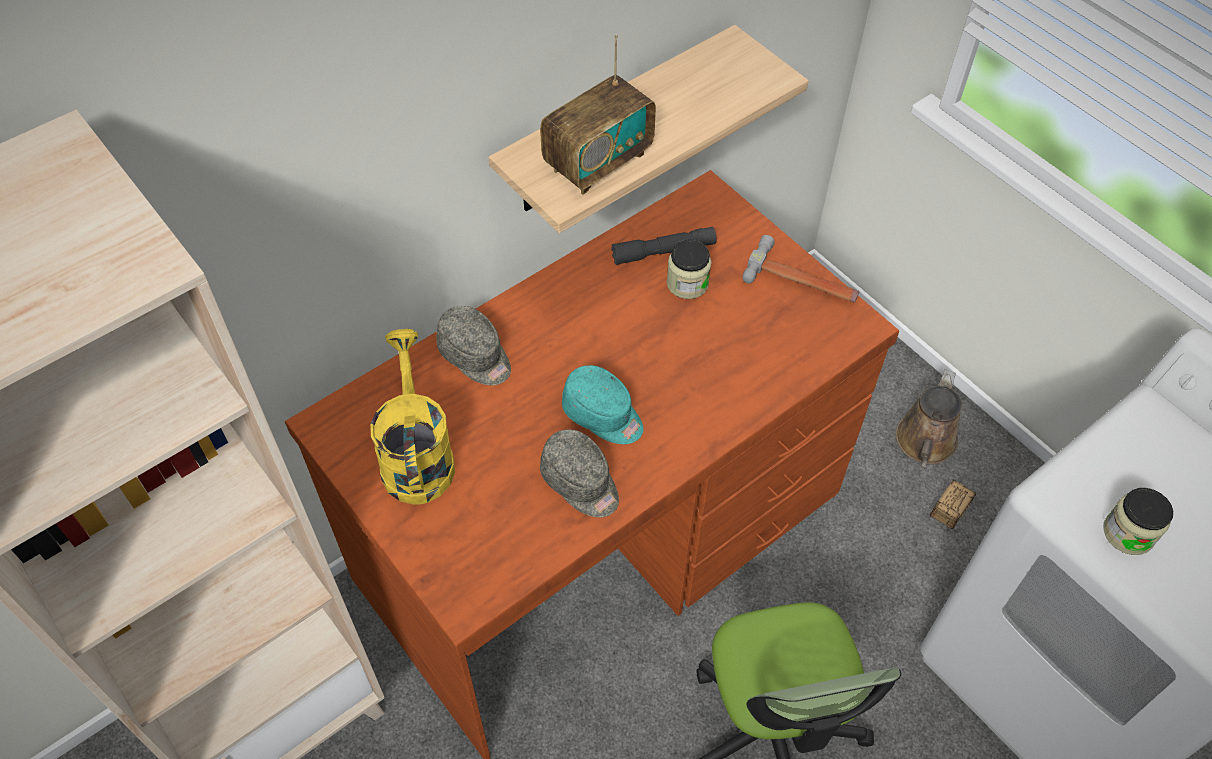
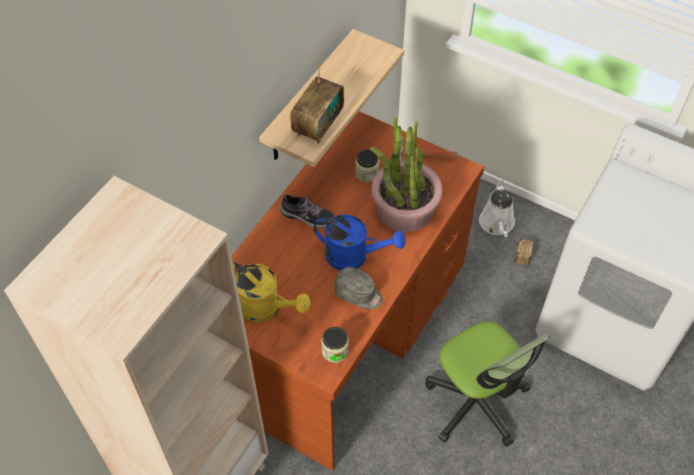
camera: 20 degrees left, 0 degrees up
(416, 455) = (266, 308): yellow watering can -> yellow watering can turned 150 degrees clockwise
(476, 356) = (272, 246): grey cap -> none
(556, 324) = (307, 216): none -> shoe
(603, 415) = (354, 256): turquoise cap -> blue watering can
(663, 251) = (346, 160): grey flashlight -> none
(725, 361) = (404, 209): none -> potted plant
(924, 444) = (497, 224): brown watering can -> white watering can
(1128, 533) = (630, 233): jar -> jar (335, 351)

